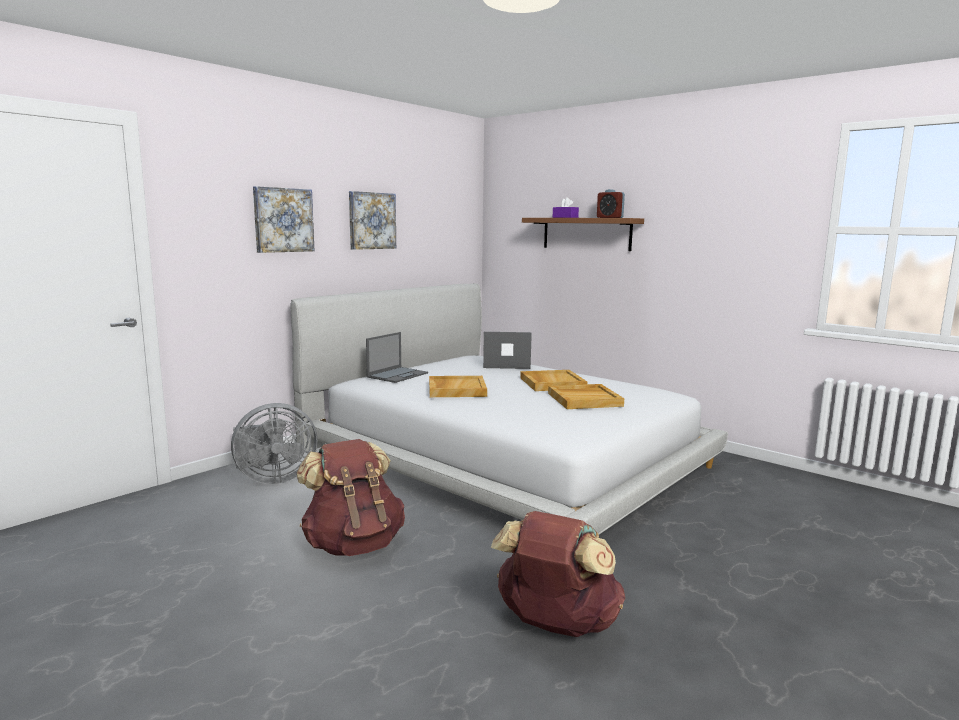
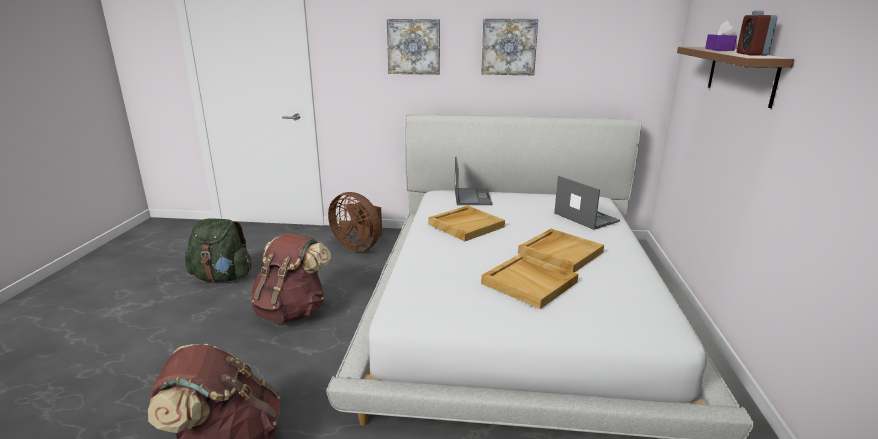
camera: 55 degrees right, 10 degrees up
(179, 570) = (222, 277): none -> green backpack
(273, 478) = (359, 246): grey fan -> brown fan
(398, 375) = (472, 197): laptop -> laptop turned 90 degrees counterclockwise

